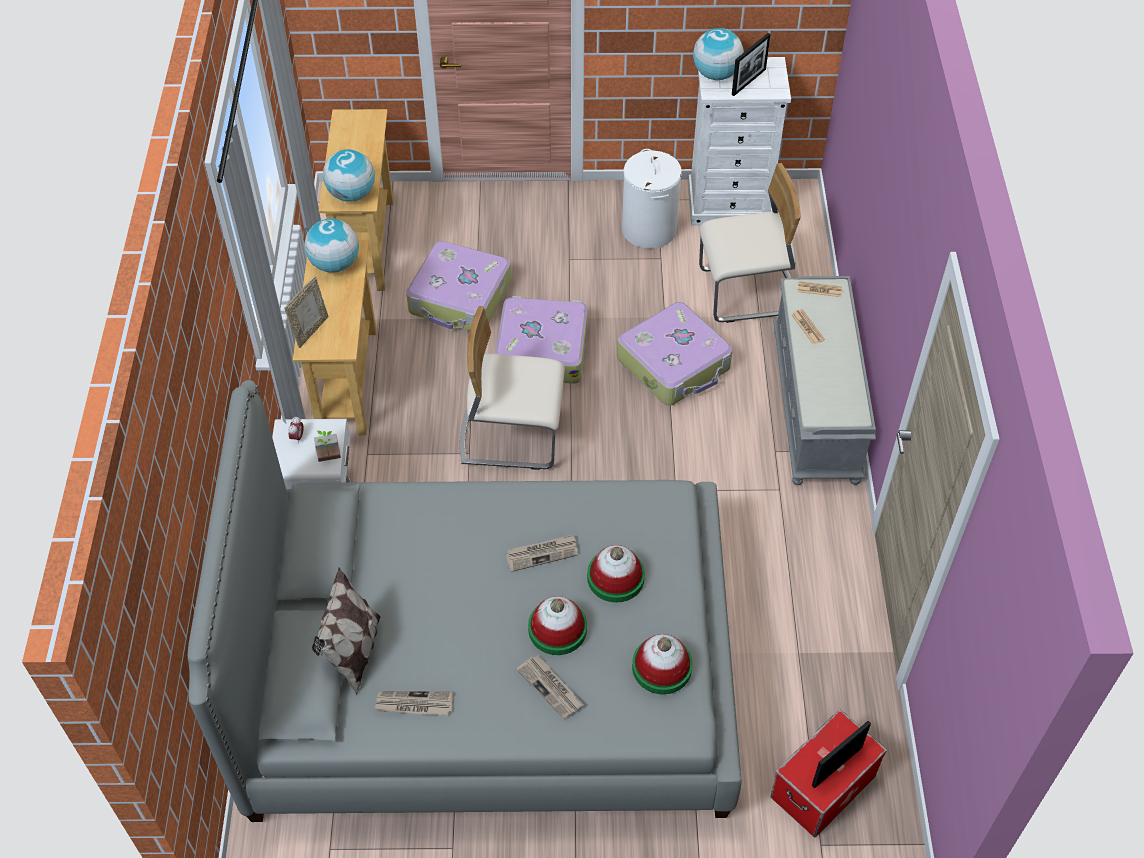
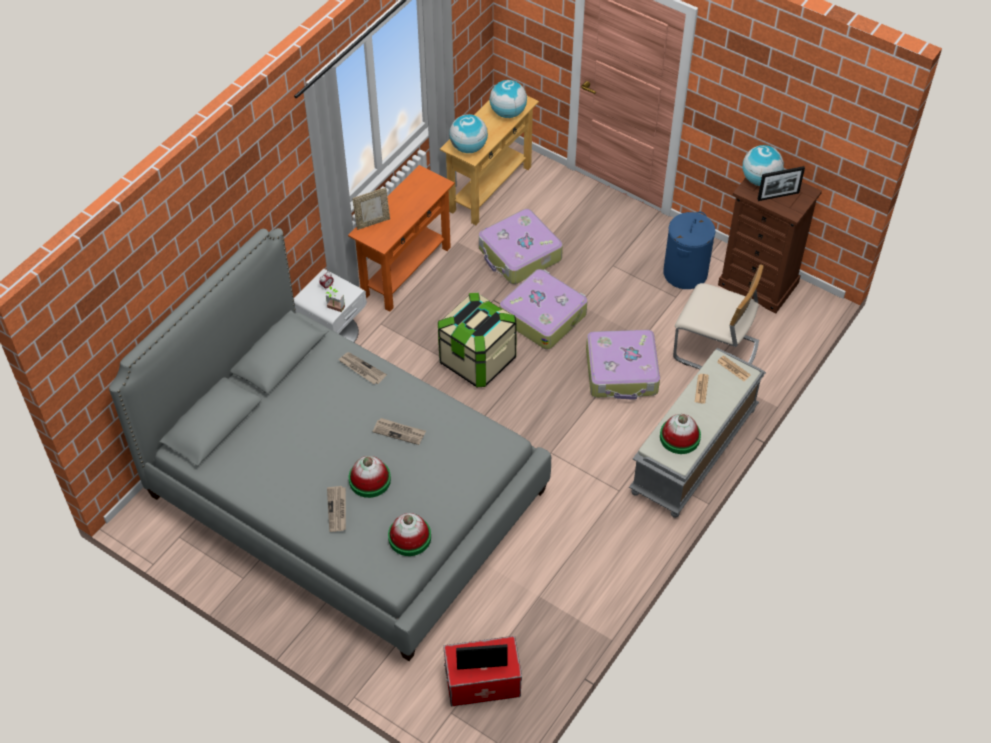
camera: 35 degrees right, 0 degrees up
(335, 264) = (421, 188): globe -> globe (508, 113)
(347, 380) = (406, 271): beige console table -> orange console table
(353, 654) = (248, 426): pillow -> none
(414, 704) = (256, 473): newspaper -> newspaper (361, 369)
(511, 435) = (477, 360): beige chair -> storage box
(615, 577) = (430, 471): hat -> hat (679, 437)
(649, 230) = (685, 273): white laundry basket -> blue laundry basket
(729, 204) = (758, 284): white dresser -> brown dresser

